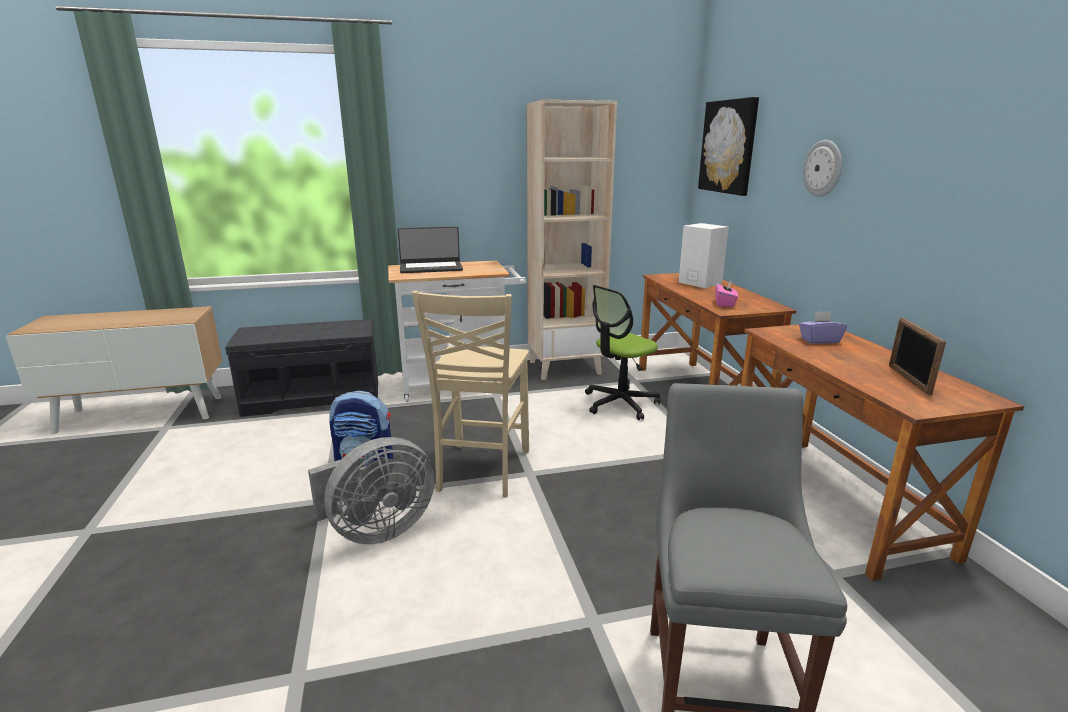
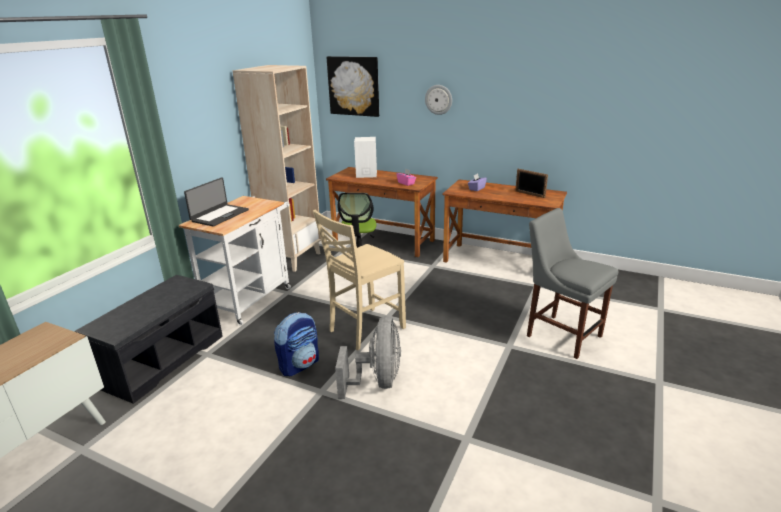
camera: 50 degrees left, 5 degrees up
(481, 471) = (365, 329): beige chair -> beige chair turned 90 degrees clockwise

